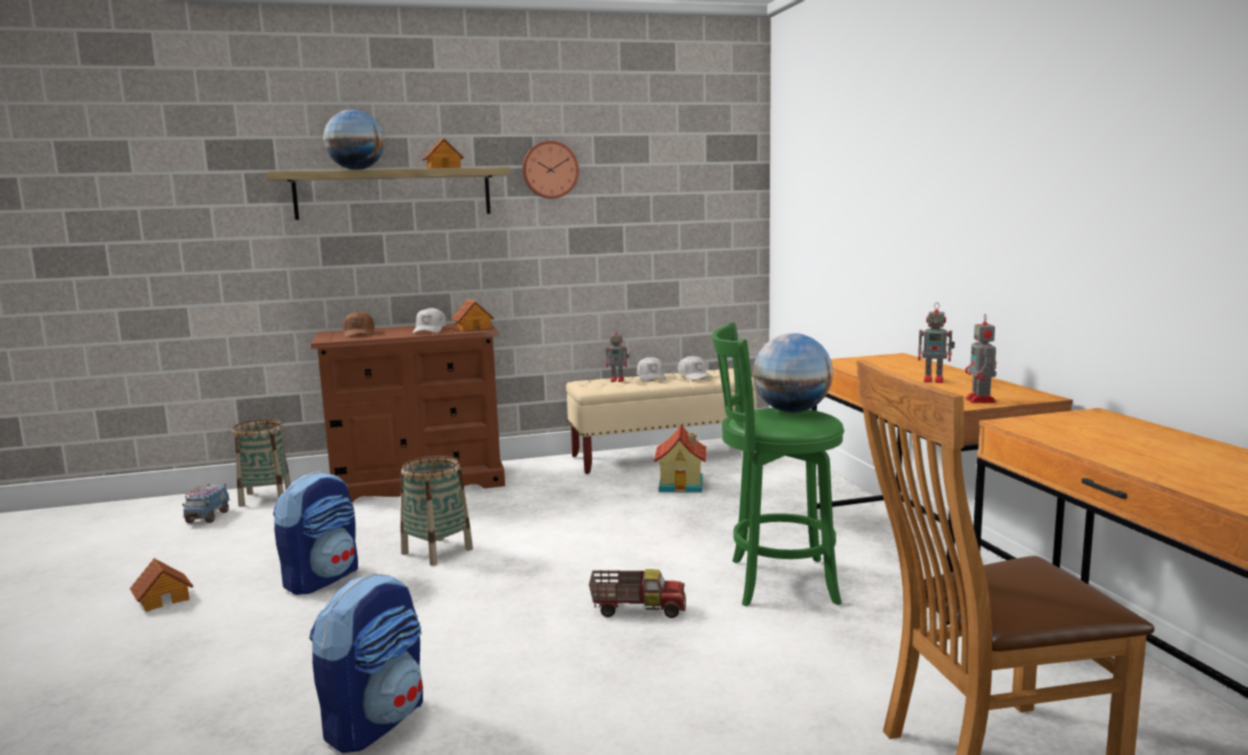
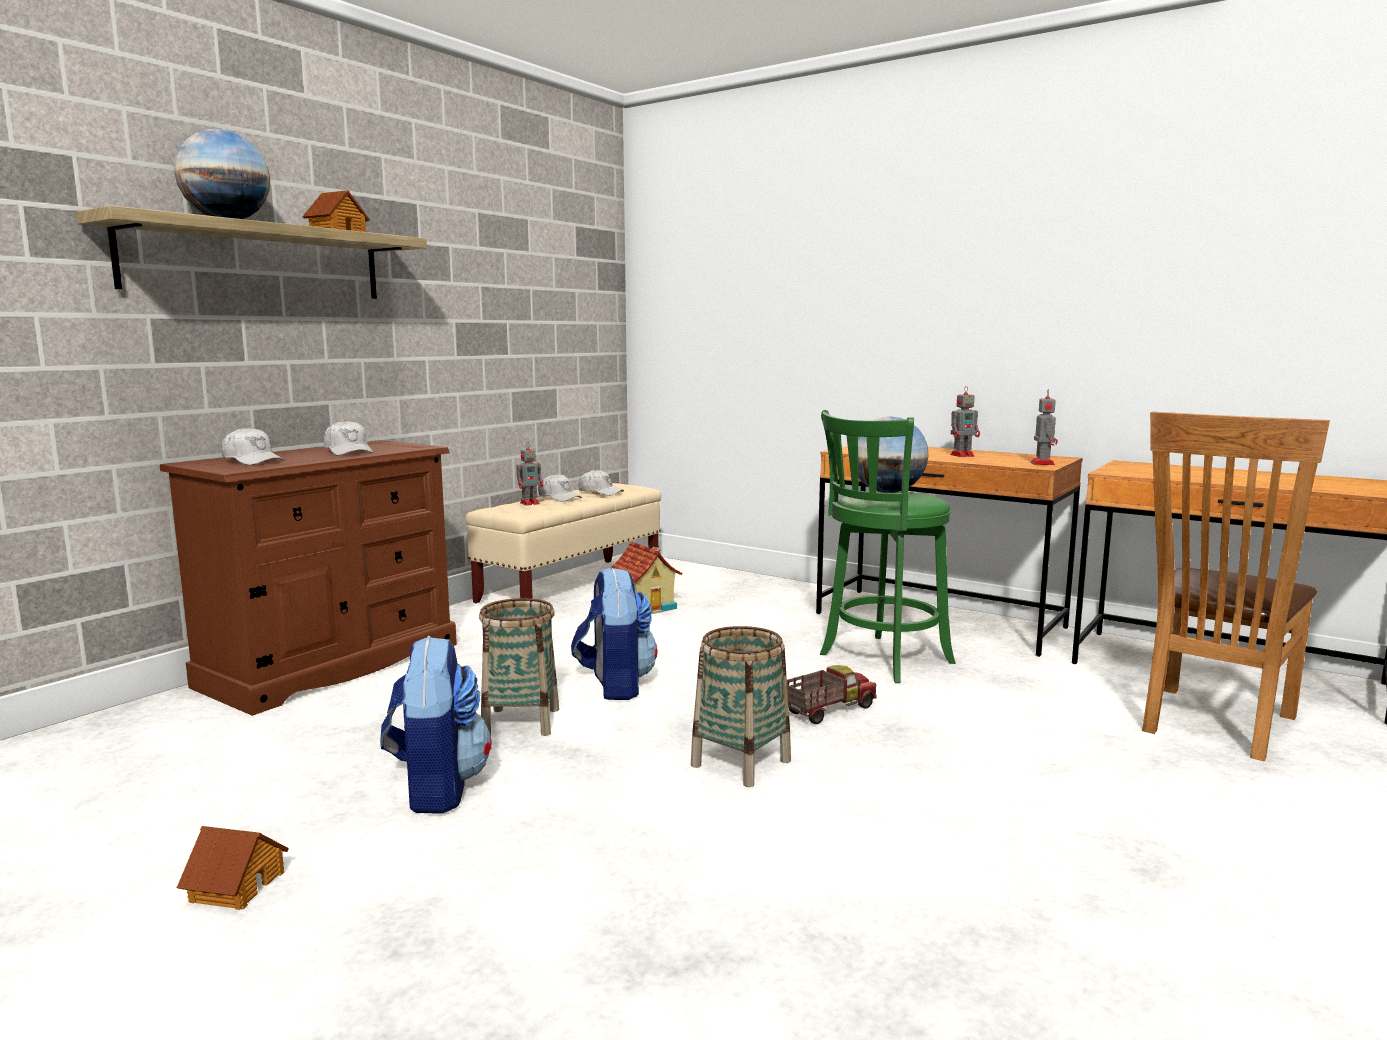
camera: 40 degrees left, 0 degrees up
(207, 517) = (59, 778): toy truck -> none
(265, 498) = (114, 732): basket -> basket (741, 763)
(359, 334) = (252, 461): brown cap -> white cap
(375, 721) = (814, 880): backpack -> backpack (615, 685)
(473, 328) = (398, 446): toy house -> none
(550, 170) = (438, 248): wall clock -> none
(981, 401) = (1042, 463): toy robot -> toy robot turned 135 degrees counterclockwise

